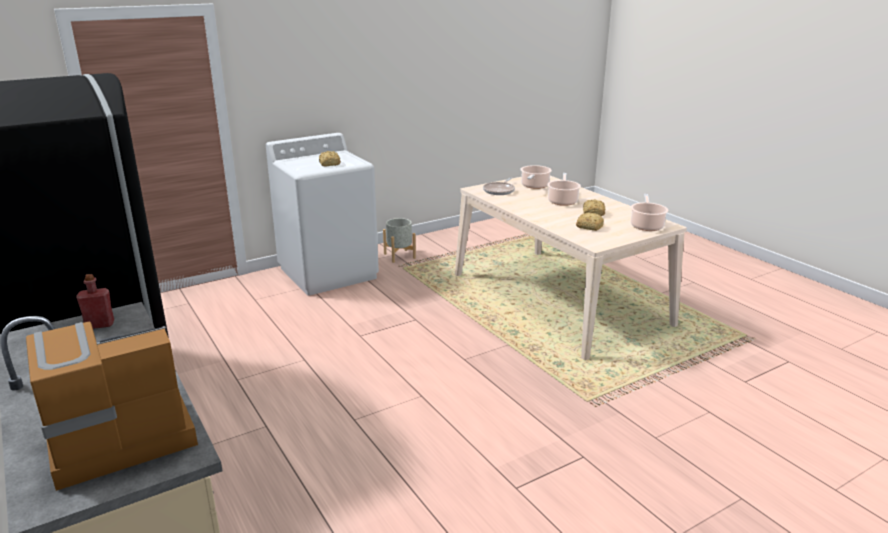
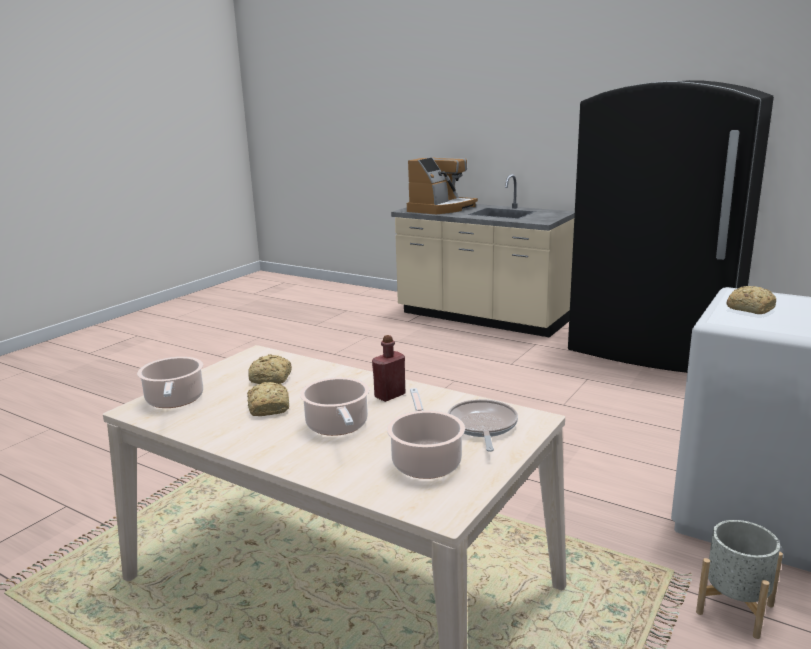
camera: 155 degrees right, 5 degrees down
(100, 325) = (540, 218): red bottle -> red bottle (390, 395)

